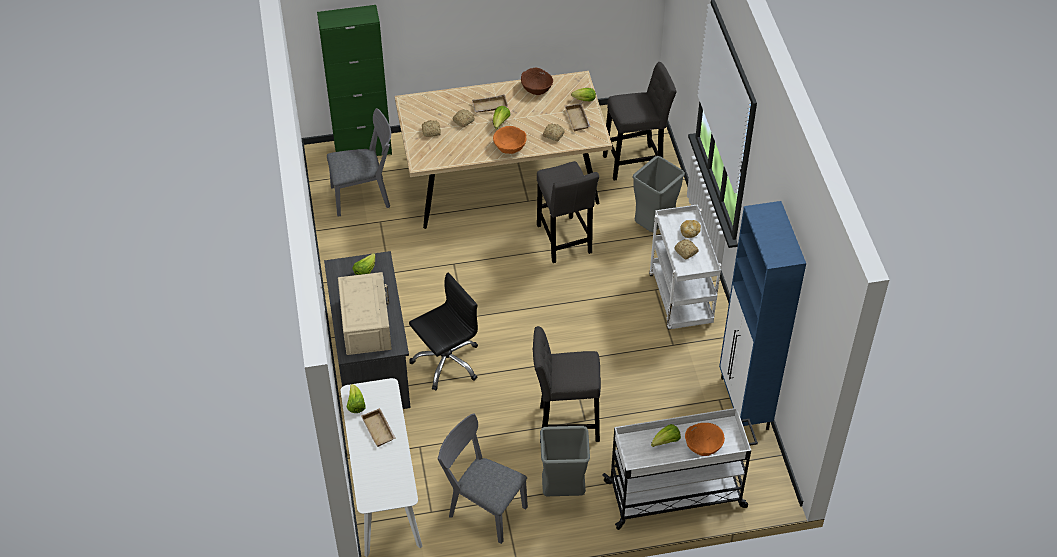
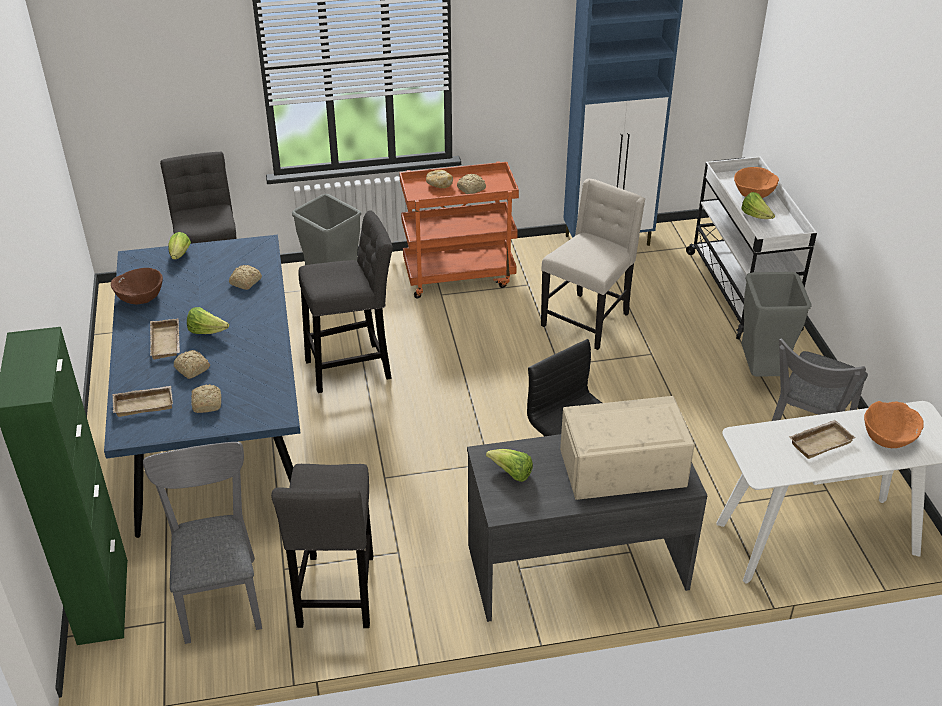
camera: 90 degrees left, 10 degrees down
(356, 405) = (782, 469): lettuce -> none
(503, 178) = (218, 426): beige dining table -> blue dining table
(509, 147) = (262, 322): orange bowl -> orange bowl (888, 437)
(565, 424) = (659, 370): grey stool -> grey stool (336, 596)
(578, 119) = (219, 260): beige tray -> beige tray (144, 403)
(627, 381) = (587, 320): none -> beige chair
(681, 300) = (459, 276): white cart -> orange cart

